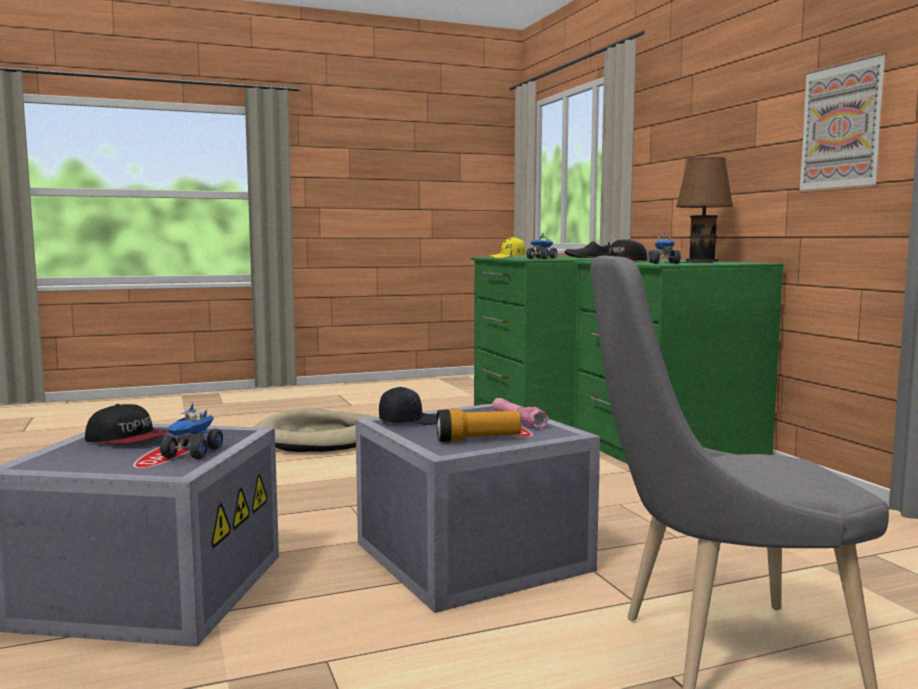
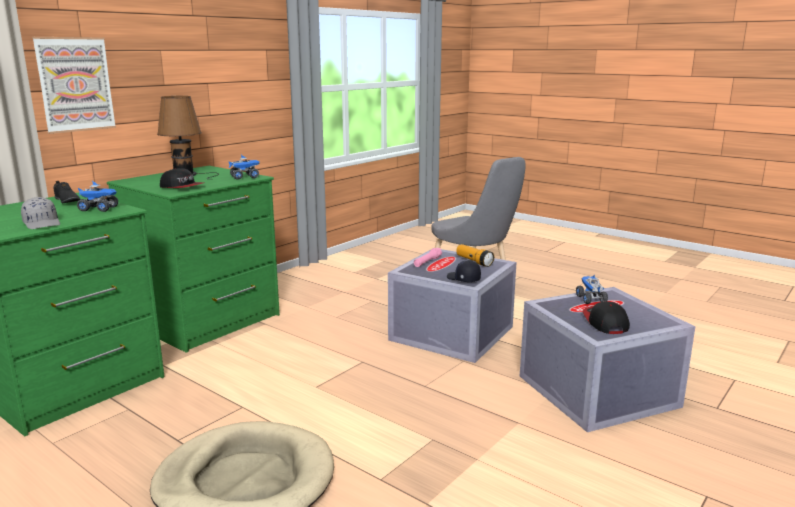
camera: 120 degrees left, 10 degrees up
(193, 453) = (590, 299): toy truck -> toy truck turned 75 degrees counterclockwise
(508, 257) = (42, 223): yellow cap -> grey cap
(842, 127) = (232, 78): picture -> picture (75, 84)

